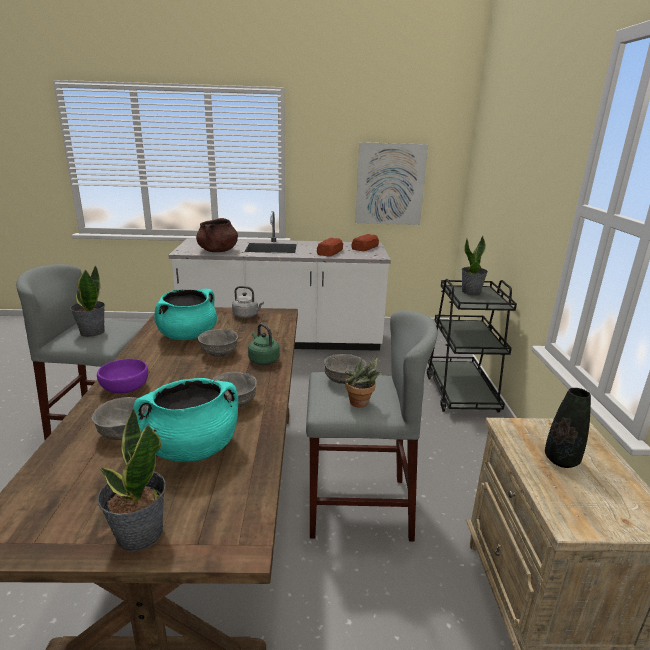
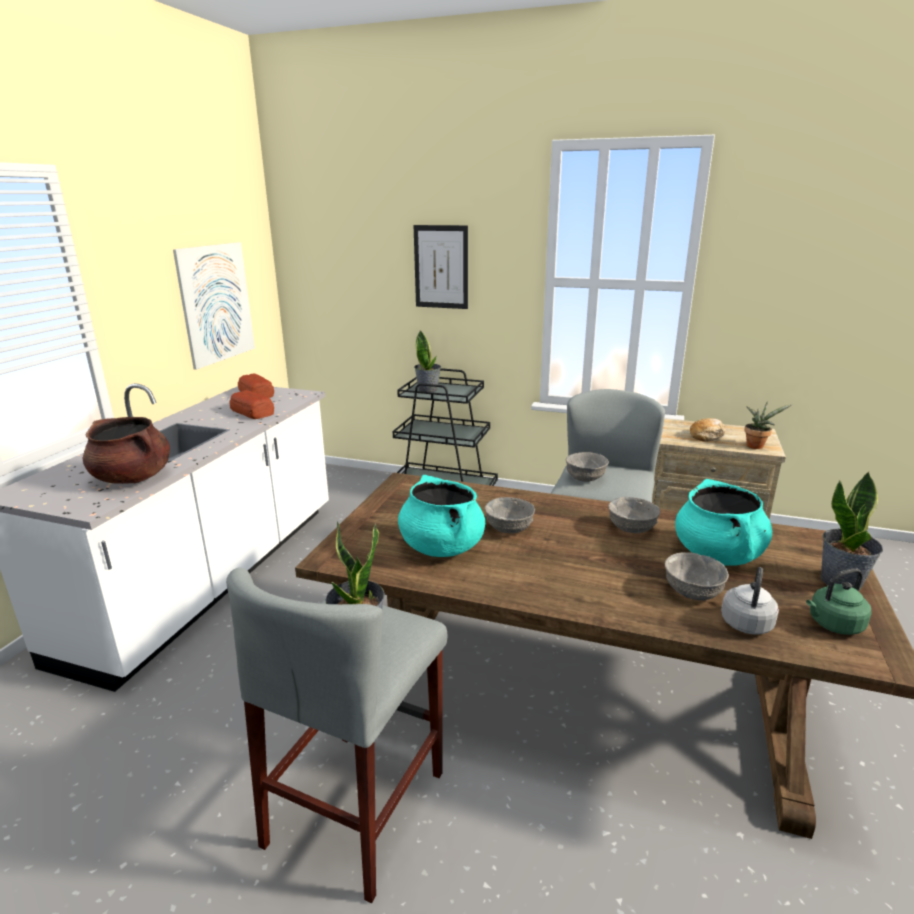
camera: 70 degrees left, 0 degrees up
(125, 388) = (589, 593): purple bowl -> none
(247, 316) = (395, 503): grey kettle -> grey kettle (746, 622)
(263, 360) = (536, 506): green kettle -> green kettle (833, 624)
(361, 404) = (630, 478): potted plant -> potted plant (756, 446)
(526, 180) = (441, 267): none -> picture
(561, 460) = (707, 436): black vase -> bread

